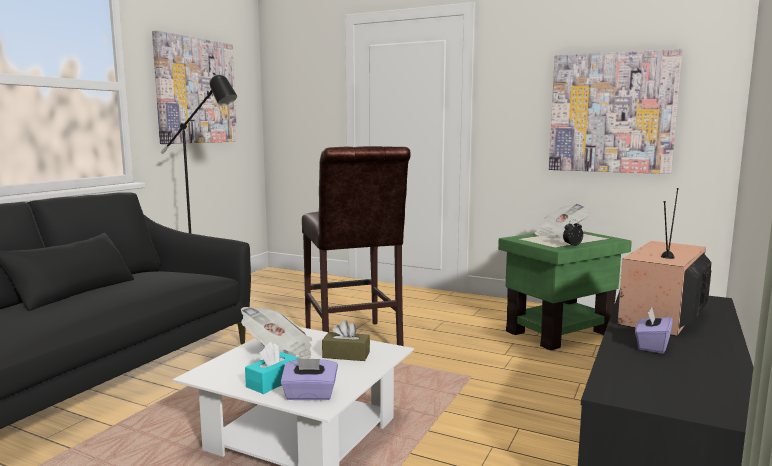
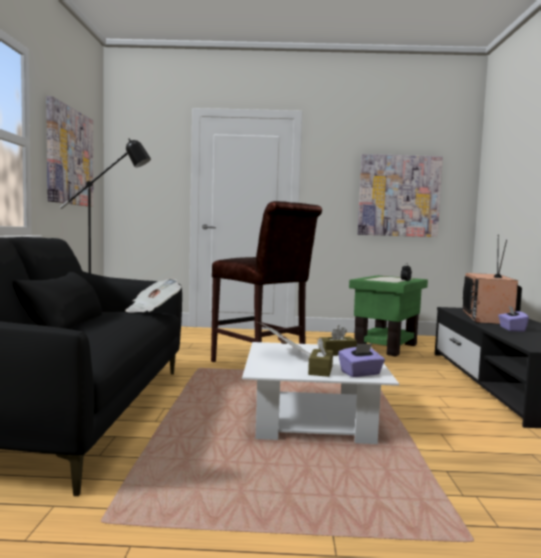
camera: 25 degrees left, 5 degrees down
(273, 382) = (320, 370): turquoise tissue box -> brown tissue box
(560, 234) = (381, 277): newspaper -> newspaper (152, 310)

